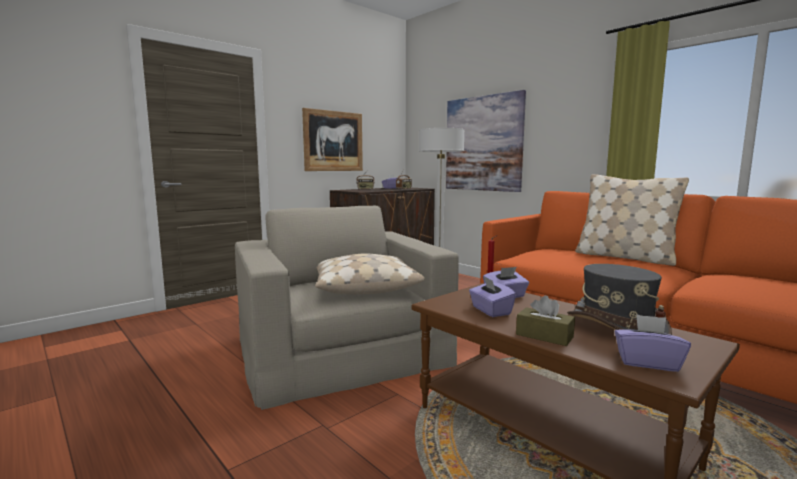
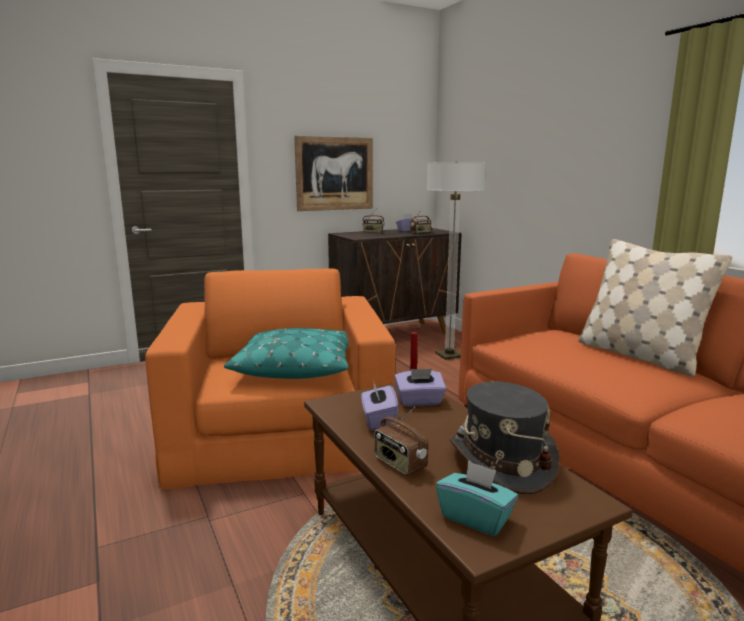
camera: 15 degrees right, 5 degrees up
(341, 350) = (280, 432): beige armchair -> orange armchair
(363, 286) = (295, 366): beige pillow -> turquoise pillow
(483, 143) = (517, 179): picture -> none
(544, 336) = (399, 464): brown tissue box -> radio
(647, 362) = (475, 517): purple tissue box -> turquoise tissue box

